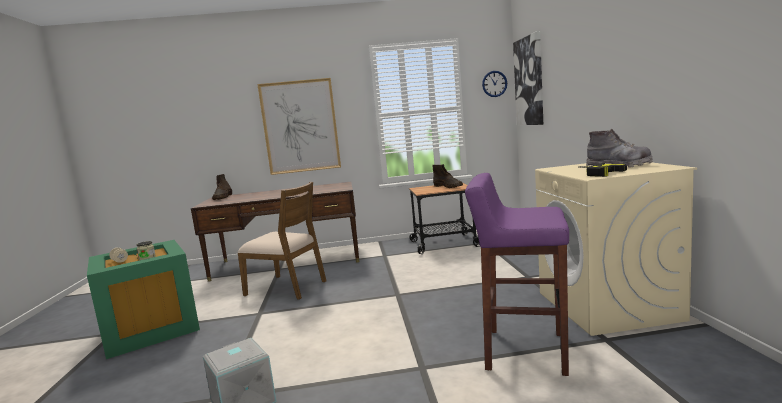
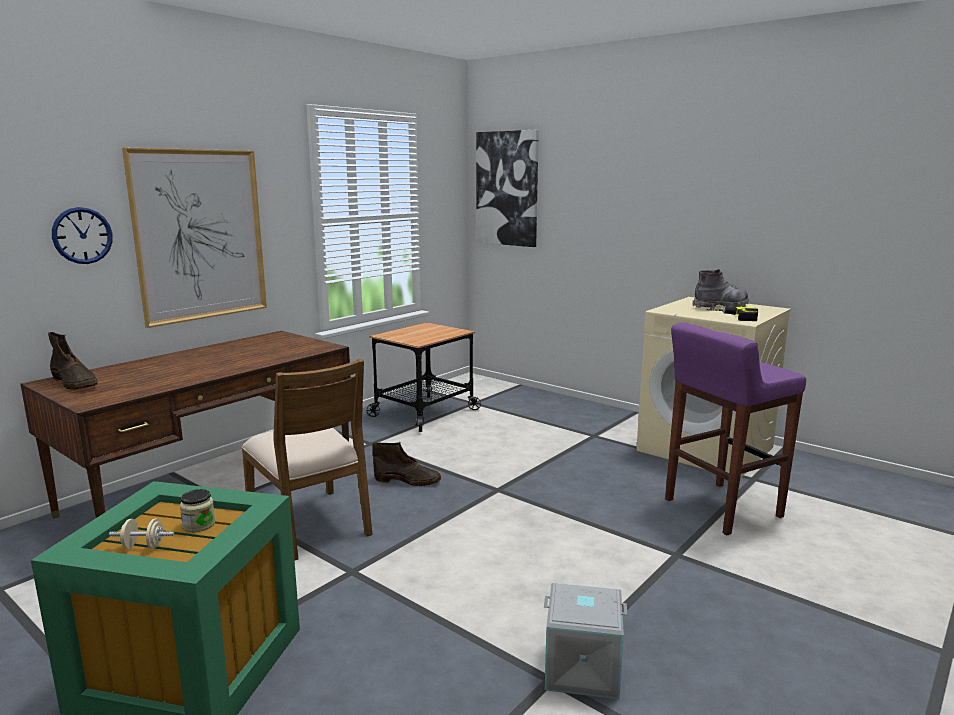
camera: 45 degrees left, 5 degrees up
(287, 287) = (311, 524): brown chair -> brown chair turned 75 degrees clockwise
(448, 186) = (430, 330): brown boot -> brown boot (408, 481)
(494, 84) = (450, 184): wall clock -> wall clock (82, 235)

